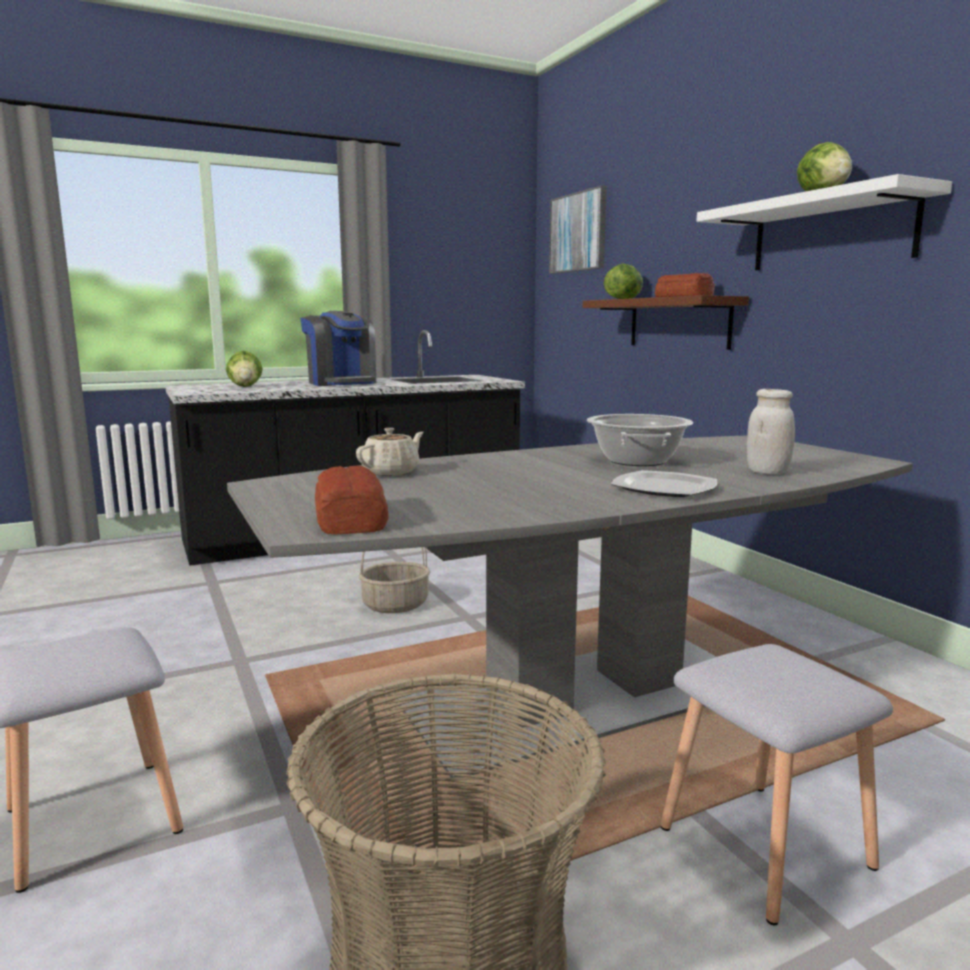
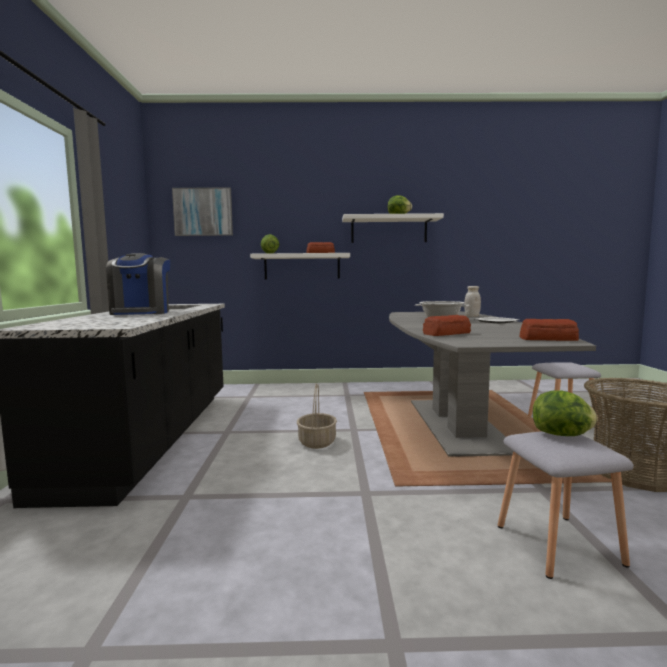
camera: 65 degrees left, 5 degrees down
(245, 387) = (103, 321): lettuce -> lettuce (562, 435)
(342, 383) = (141, 313): coffee machine -> coffee machine turned 90 degrees clockwise
(392, 472) = (447, 333): beige teapot -> bread
(678, 323) = (302, 266): brown shelf -> white shelf

